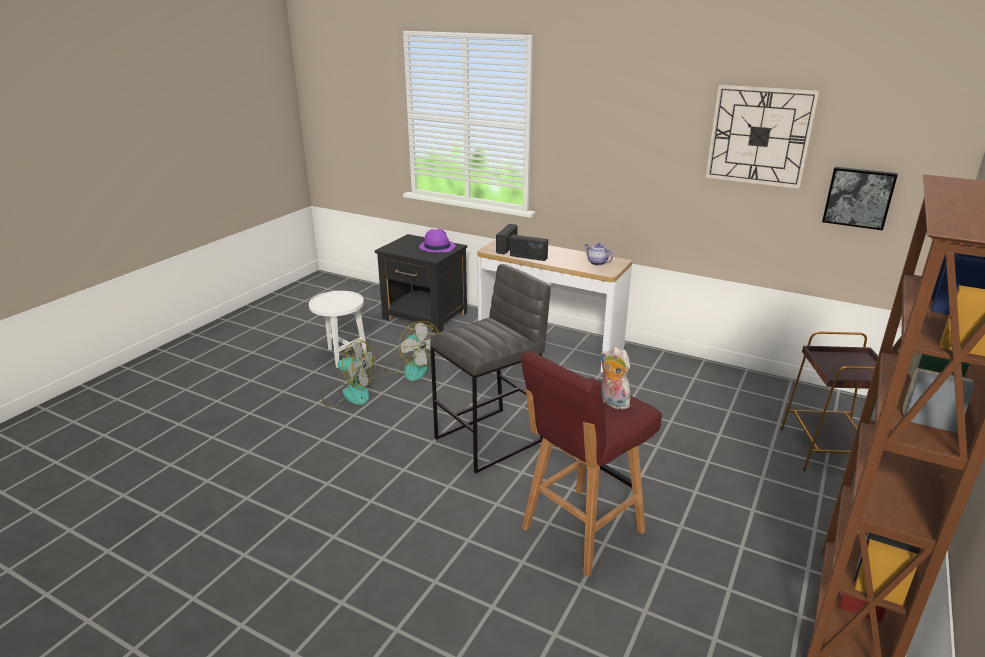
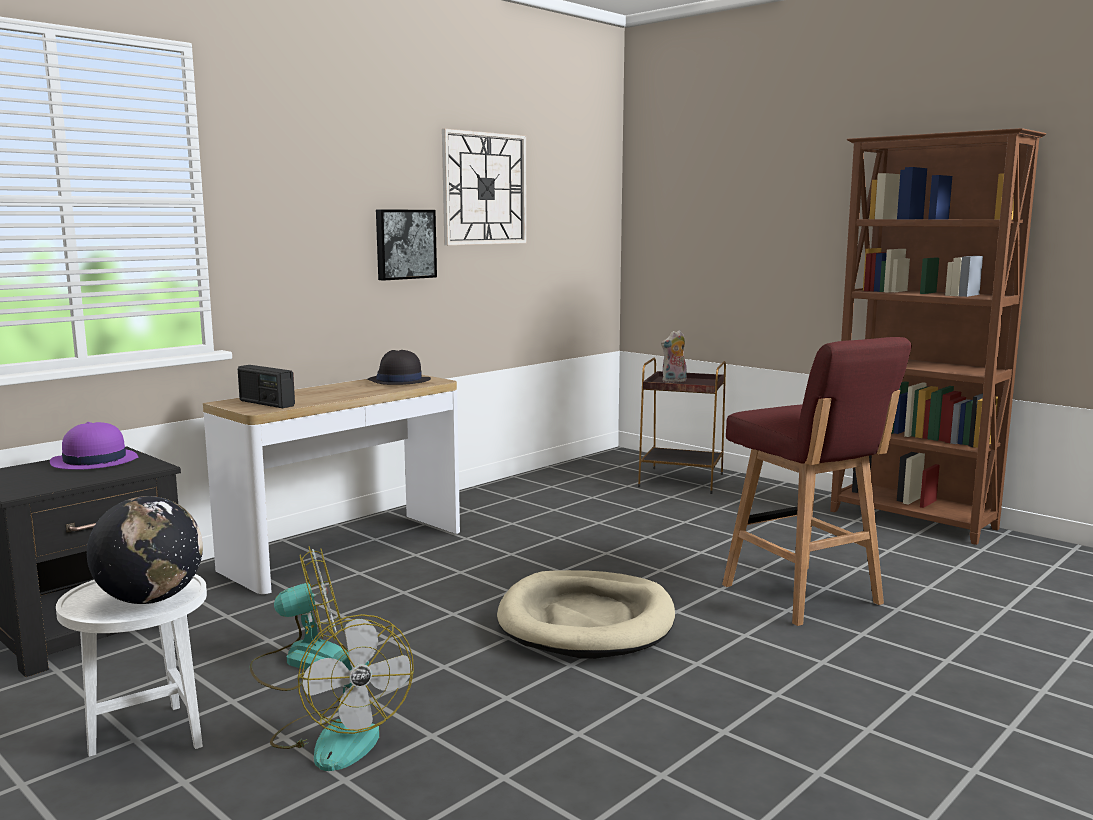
camera: 75 degrees left, 15 degrees down
(330, 305) = (151, 599): none -> globe
(349, 394) = (340, 736): fan -> fan turned 120 degrees clockwise
(490, 439) = (587, 621): grey stool -> beige dog bed
(528, 257) = (327, 399): radio -> none
(597, 263) = (398, 381): teapot -> black hat
(612, 402) = (800, 409): plush toy -> plush toy (674, 381)
(858, 197) = (563, 244): picture -> picture (404, 244)

